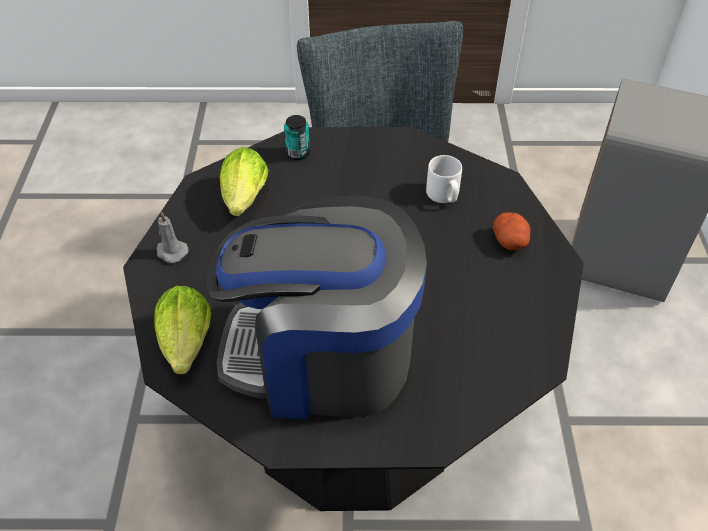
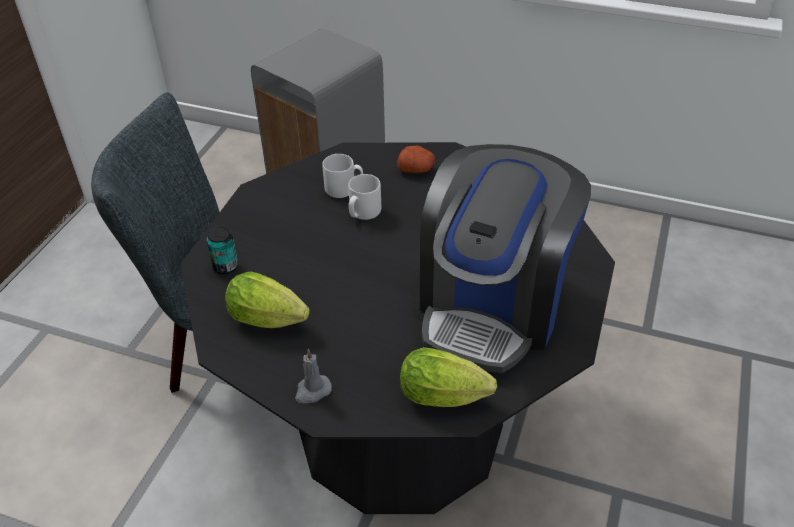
camera: 70 degrees left, 5 degrees down
(415, 219) = (363, 212): none -> white mug

